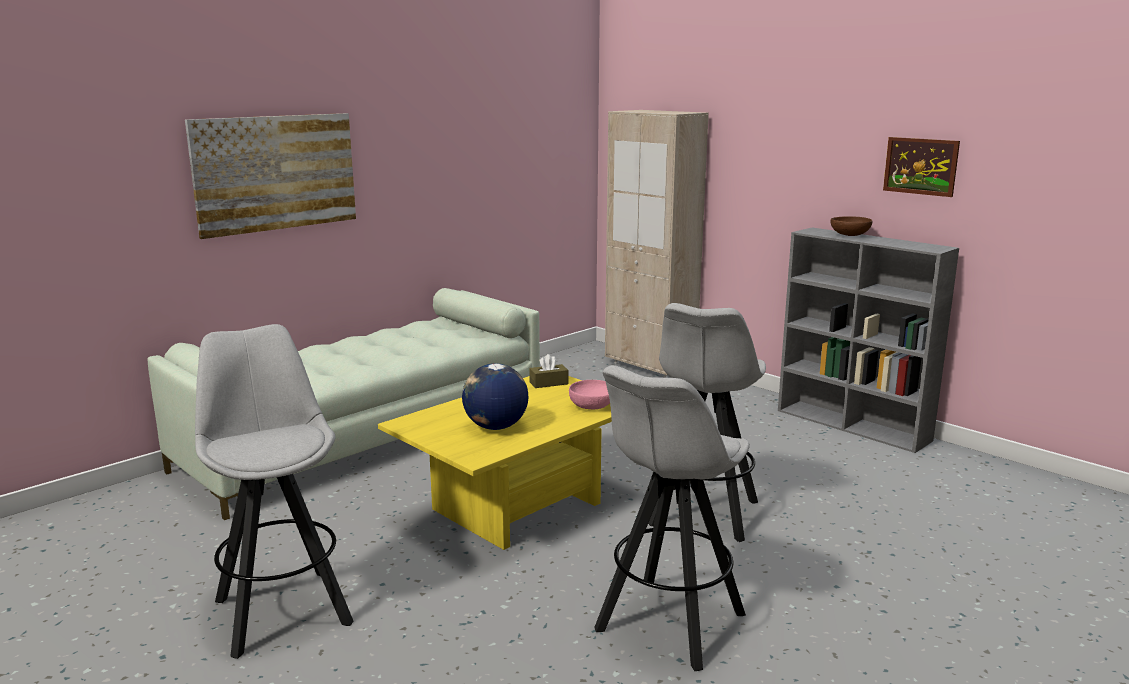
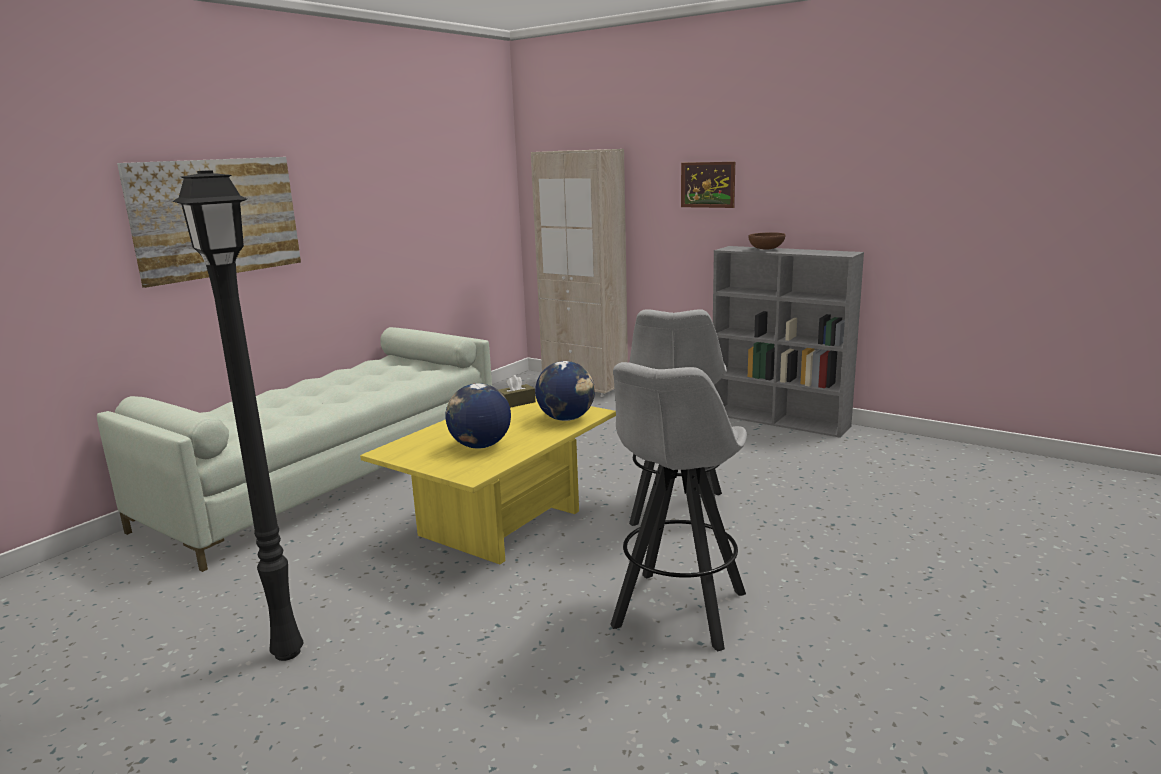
camera: 10 degrees left, 0 degrees up
(282, 609) = (289, 651): grey stool -> black floor lamp
(593, 406) = (566, 418): pink bowl -> globe
(920, 166) = (824, 182): picture -> picture (708, 184)

